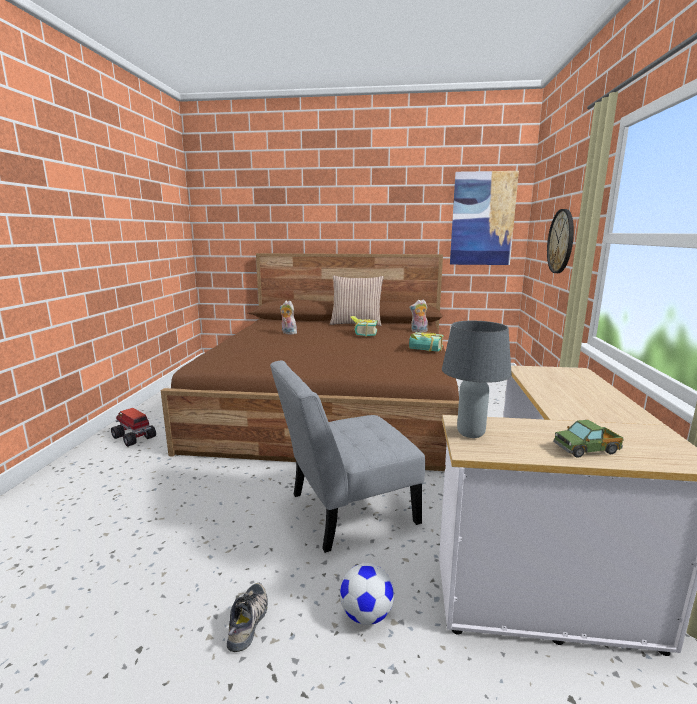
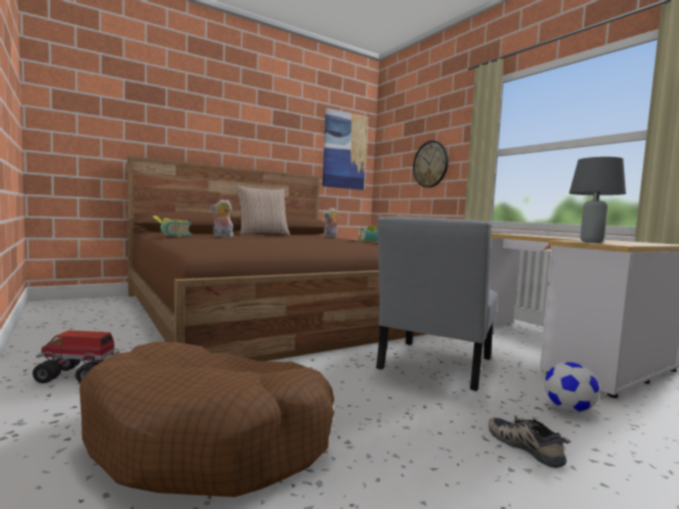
camera: 40 degrees left, 10 degrees down
(112, 510) = (211, 438): none -> brown dog bed
(363, 334) = (294, 237): book -> book (171, 236)
(586, 449) = (642, 243): toy truck -> none

